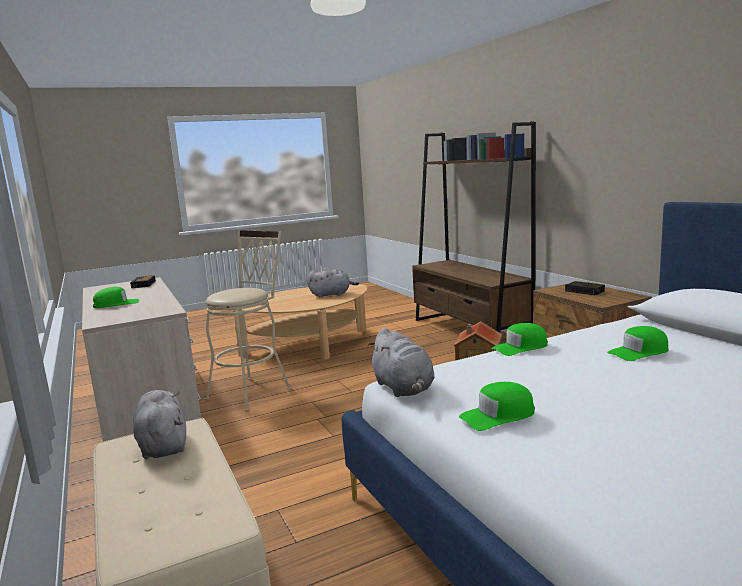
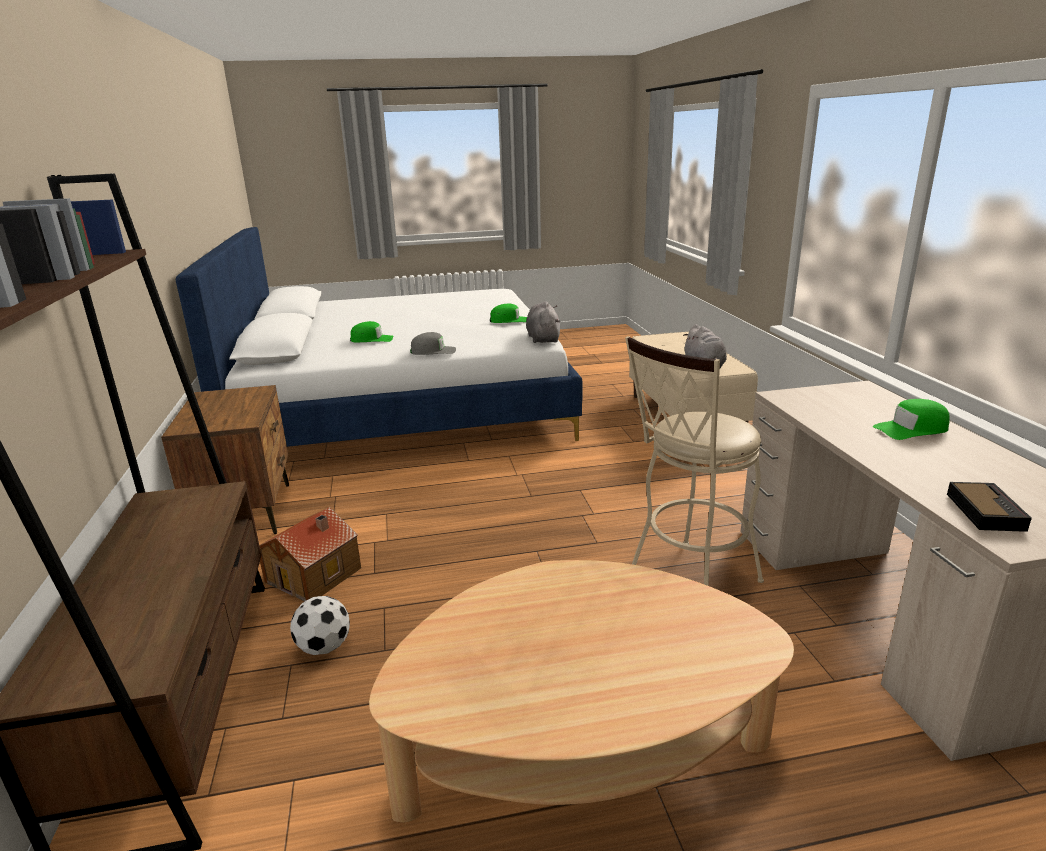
camera: 165 degrees left, 10 degrees up
(332, 295) = (503, 635): grey plush toy -> none
(433, 347) = (325, 646): none -> football
(520, 347) = (433, 351): green cap -> grey cap
(585, 291) = (218, 412): alarm clock -> none

